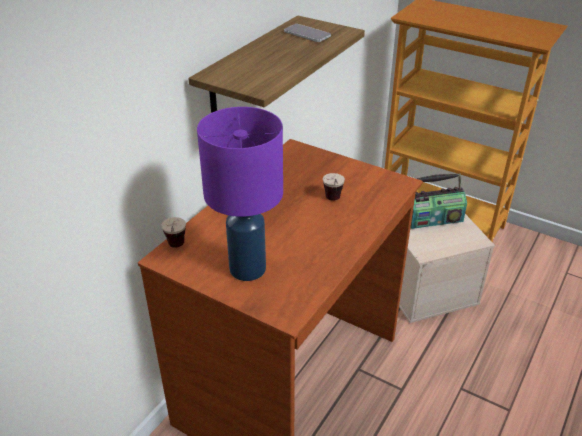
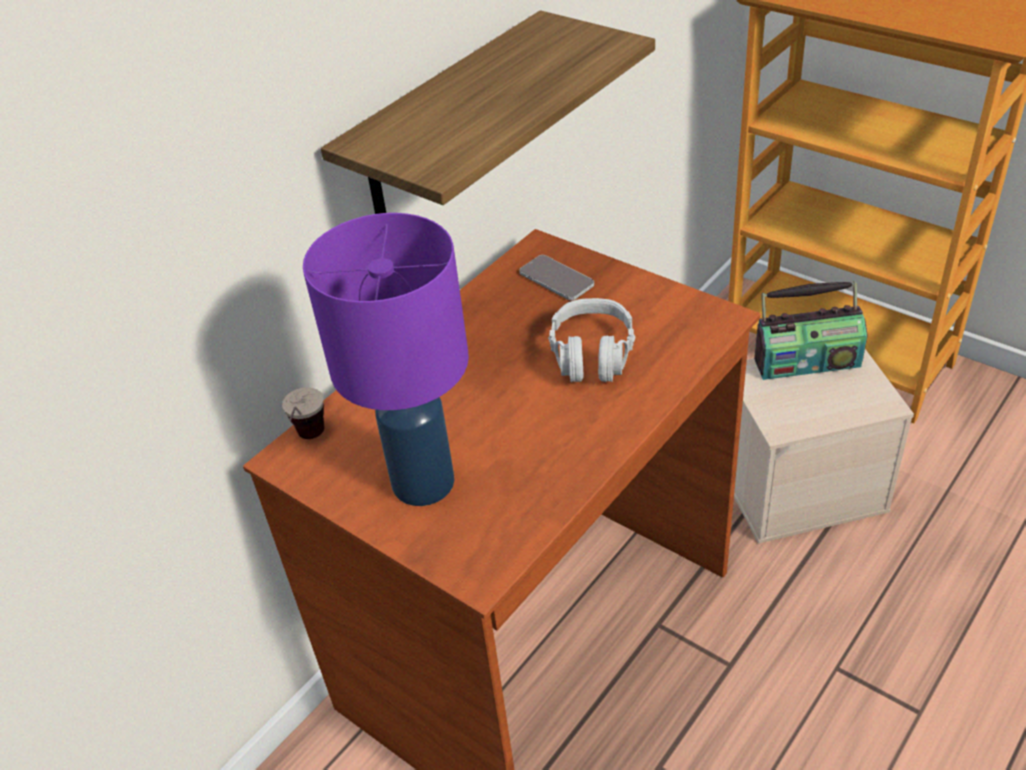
camera: 10 degrees right, 5 degrees up
(307, 34) = (548, 50): phone -> phone (556, 279)
(333, 202) = (592, 354): cup -> grey headphones

